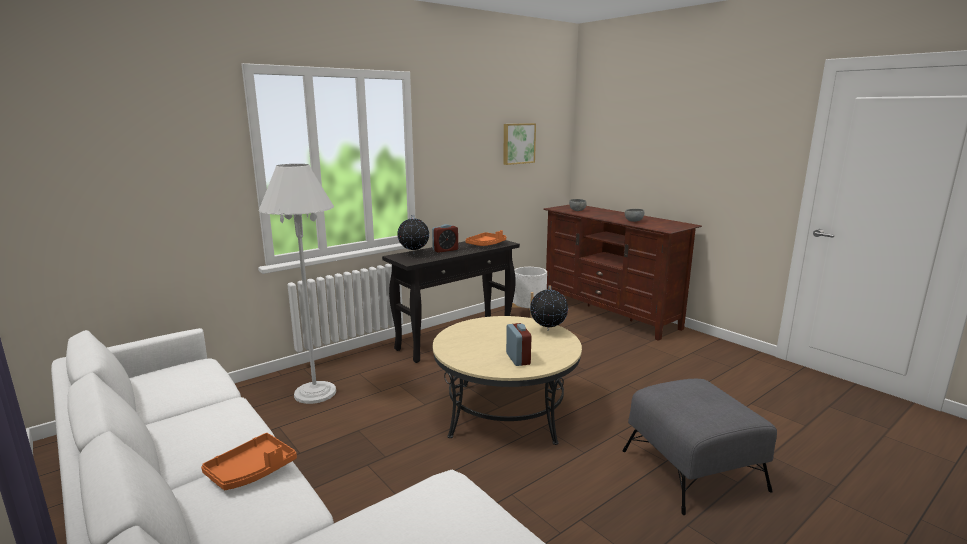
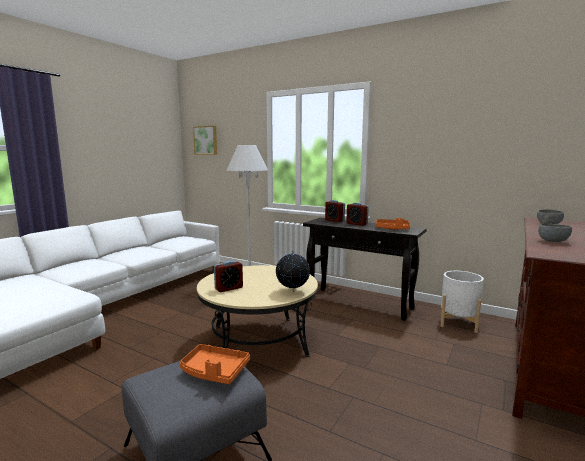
camera: 70 degrees right, 5 degrees down
(252, 471) = (101, 263): orange tray -> orange tray (214, 371)
(414, 254) = (334, 220): globe -> alarm clock
(518, 143) = (497, 140): picture -> picture (206, 140)

